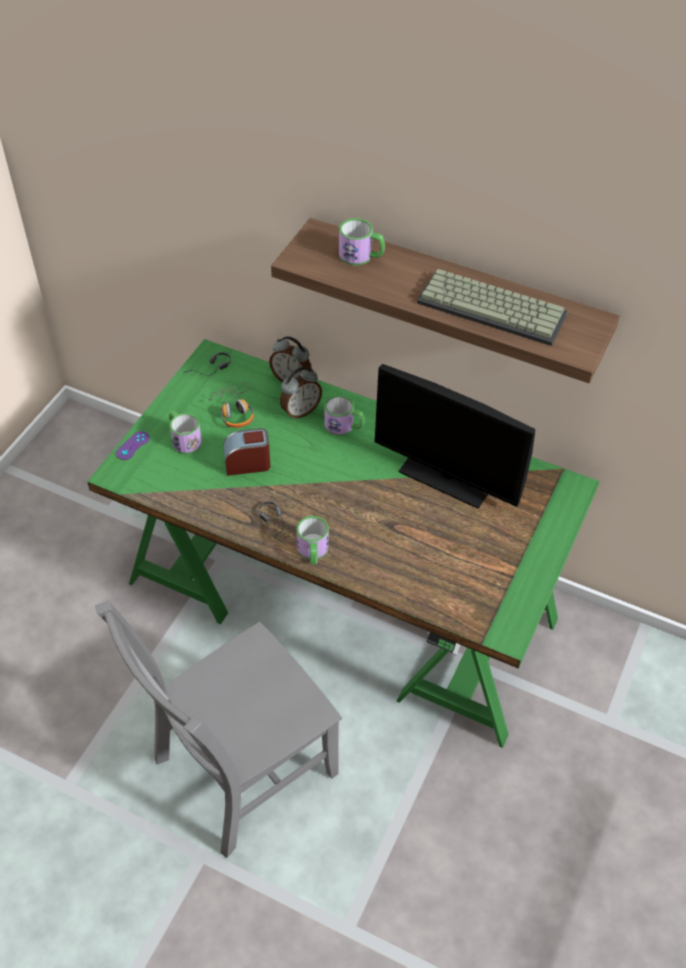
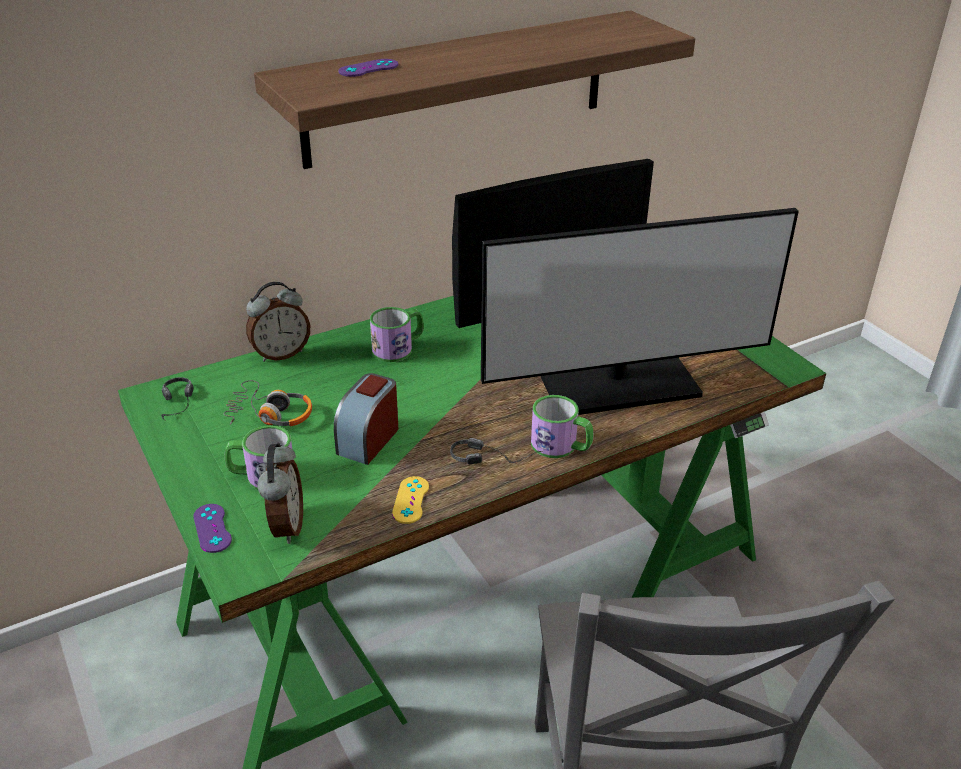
camera: 55 degrees left, 15 degrees down
(213, 509) = (410, 500): none -> yellow game controller
(300, 411) = (336, 367): alarm clock -> alarm clock (285, 526)
(361, 256) = (368, 68): mug -> purple game controller
(399, 553) = (620, 387): none -> monitor
(494, 307) = (548, 43): keyboard -> none

